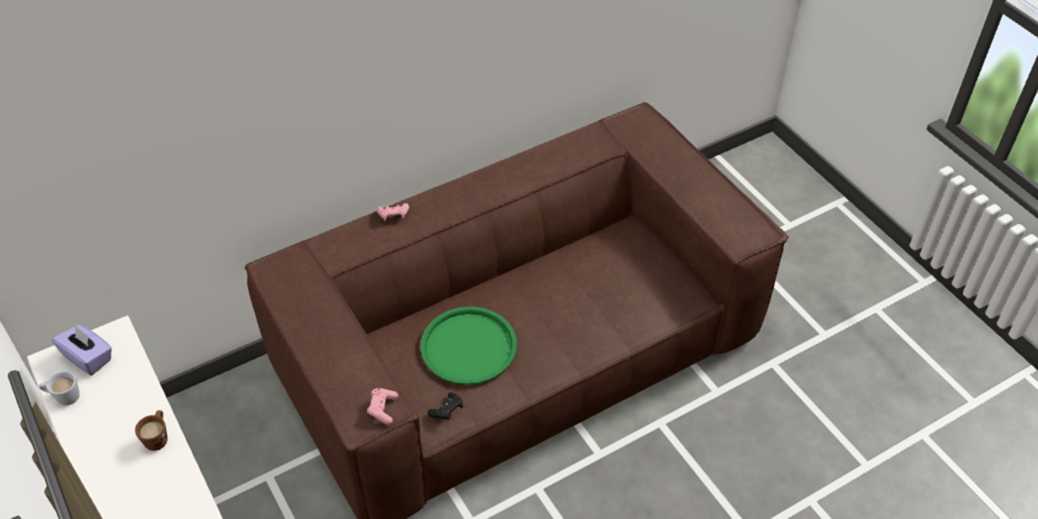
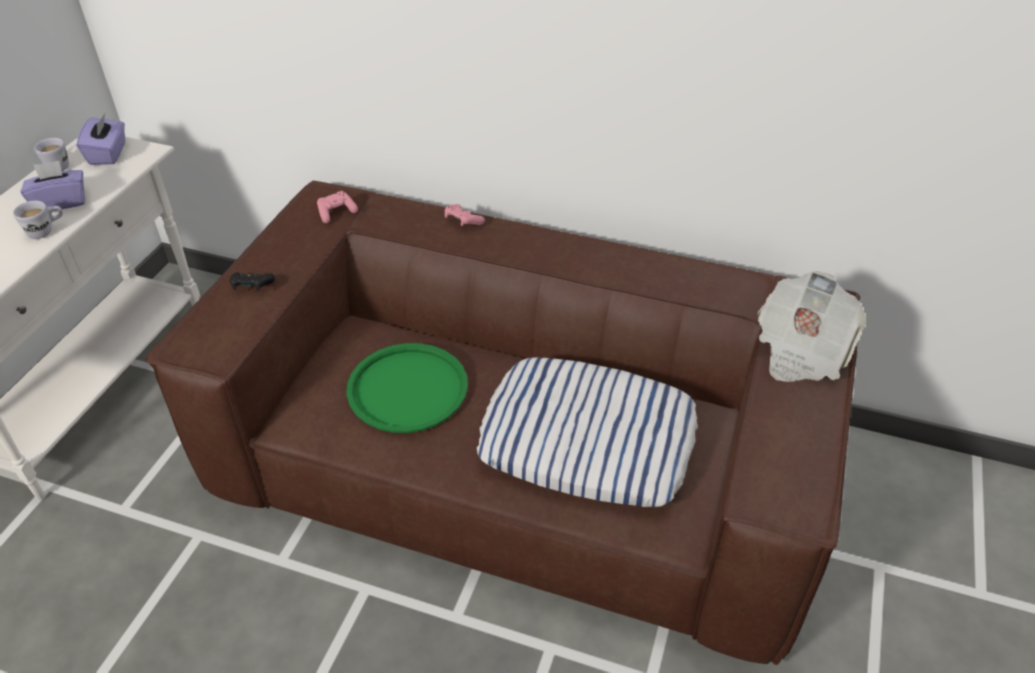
camera: 50 degrees right, 5 degrees down
(126, 414) = (61, 202): none -> purple tissue box
(158, 437) = (46, 231): brown mug -> white mug
(382, 409) = (212, 351): pink game controller -> pink game controller (336, 213)
(447, 411) = (313, 423): black game controller -> black game controller (252, 287)
(596, 290) = (588, 440): none -> pillow
(664, 154) = (801, 350): none -> newspaper

